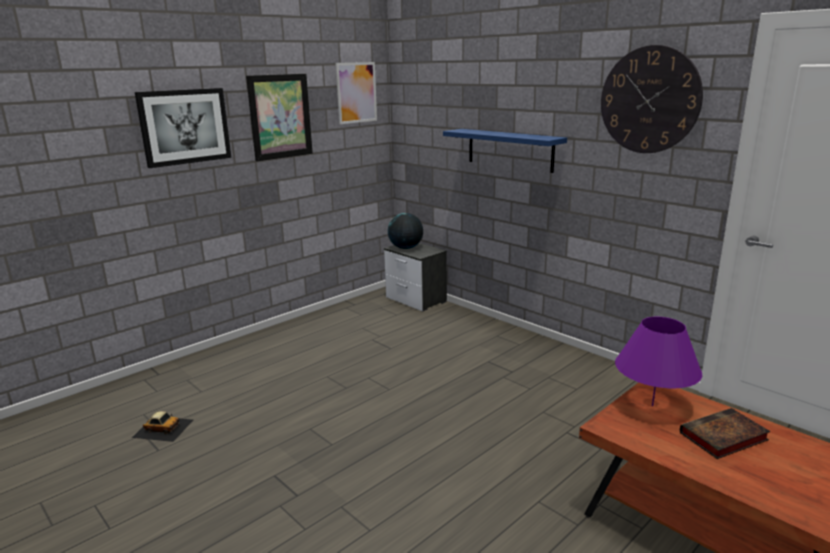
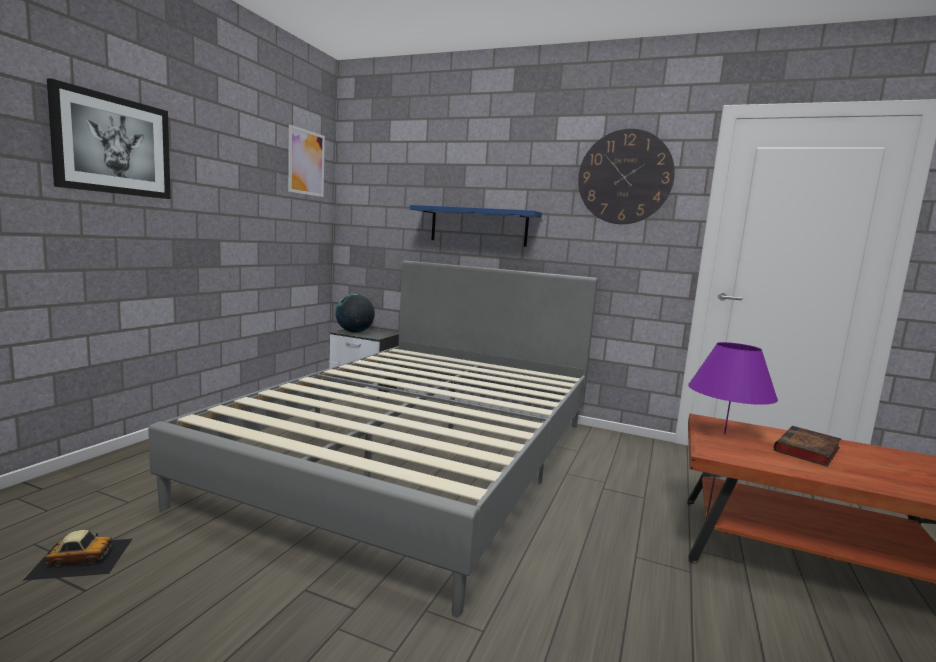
camera: 25 degrees left, 10 degrees down
(280, 116) = (229, 166): picture -> none
(419, 378) = (419, 457): none -> grey bed

